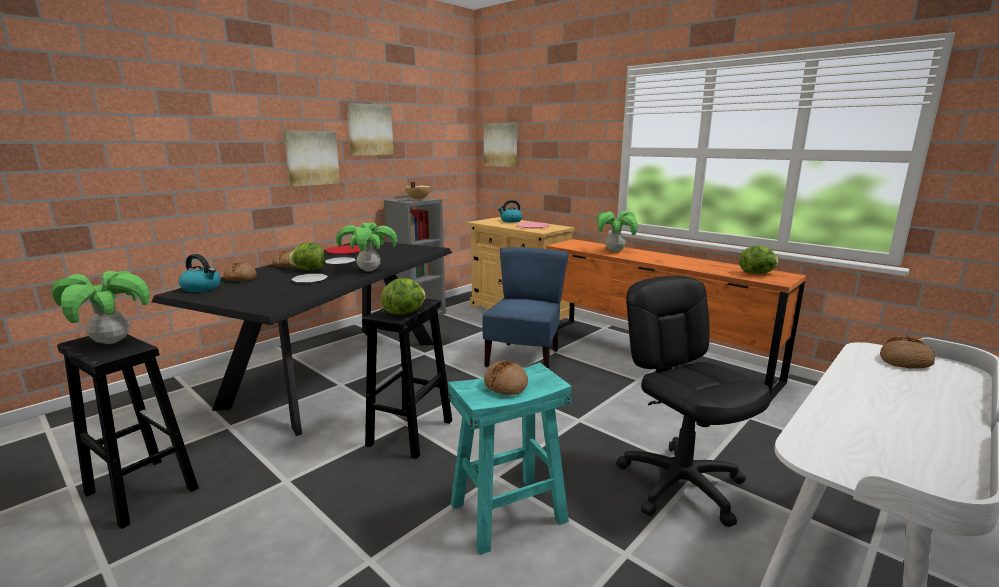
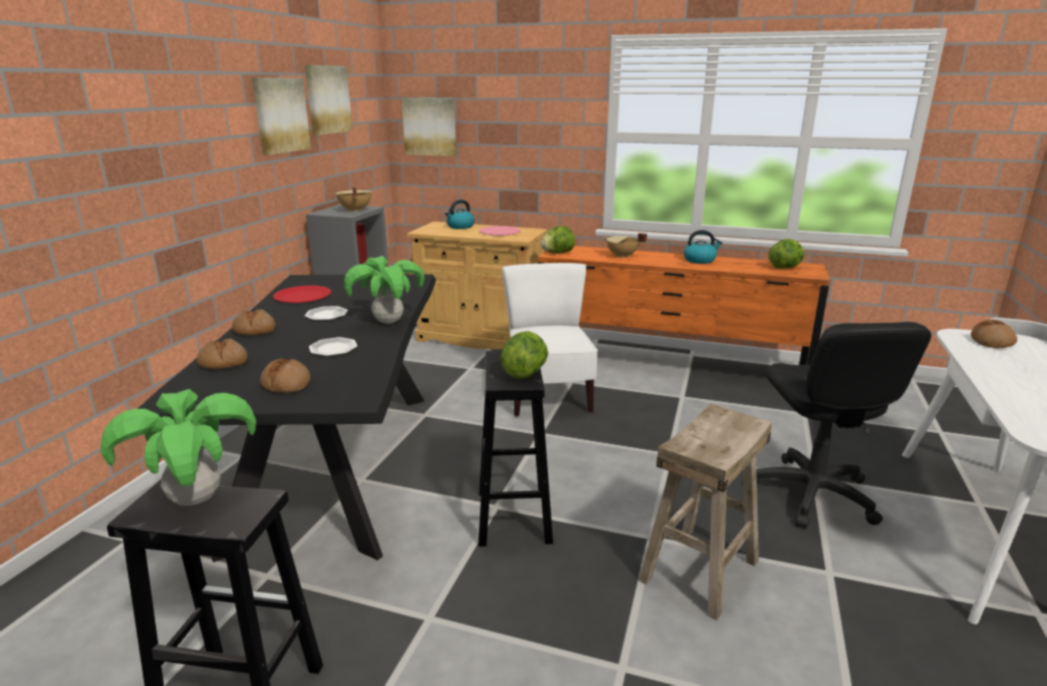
camera: 25 degrees left, 5 degrees up
(202, 288) = (192, 389): kettle -> kettle (700, 260)
(308, 270) = (303, 334): lettuce -> lettuce (557, 253)
(312, 158) = (220, 164): picture -> picture (327, 99)
(506, 385) = (713, 436): bread -> bread (286, 384)
(508, 513) = (700, 570): turquoise stool -> beige stool
(524, 359) = (548, 397): blue chair -> white chair
(614, 251) = (622, 256): potted plant -> beige cooking pot
(681, 484) = (812, 494): black office chair -> black office chair turned 135 degrees counterclockwise

